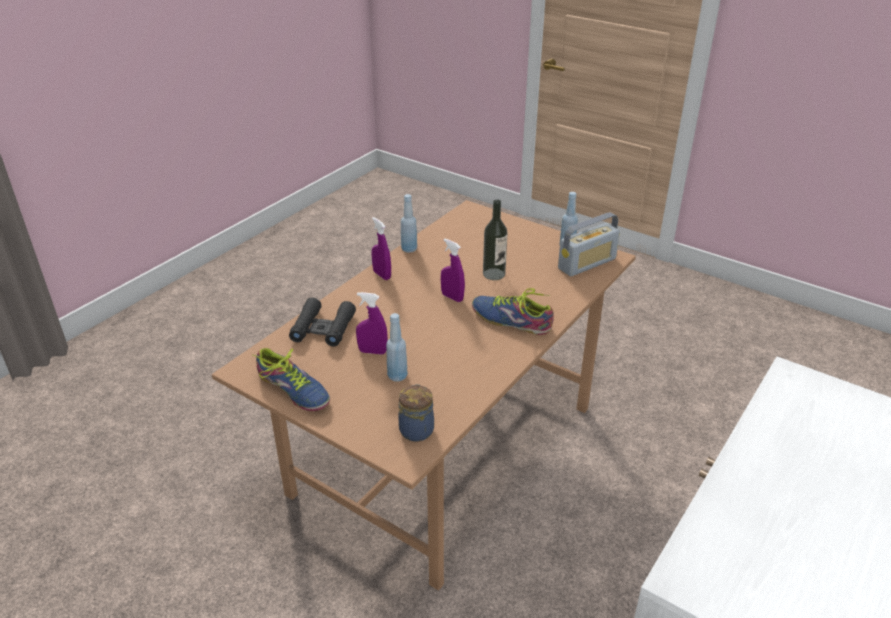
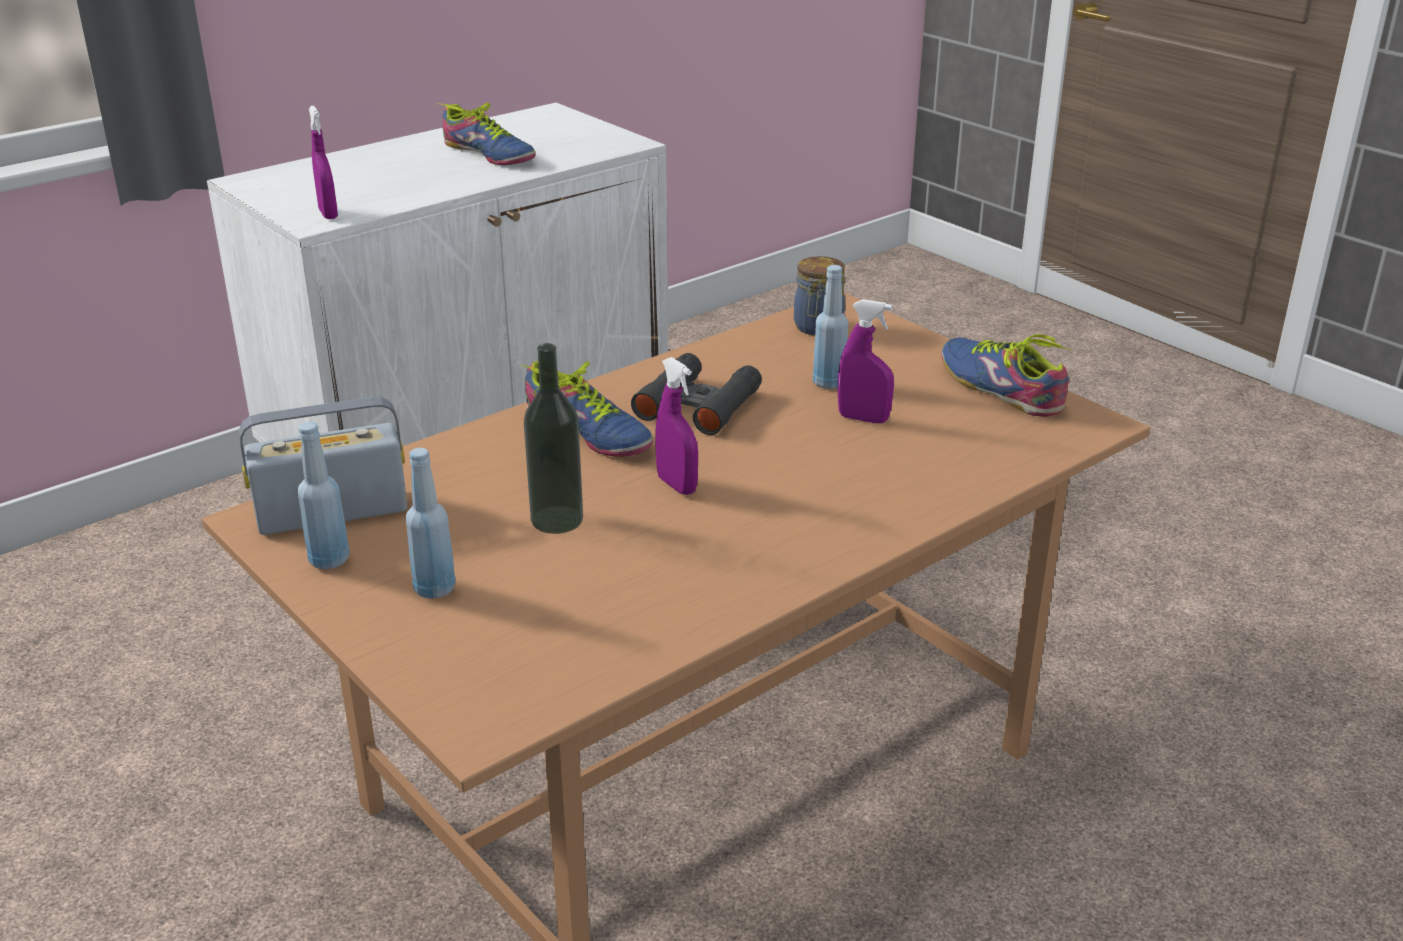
camera: 165 degrees left, 5 degrees down
(323, 328) = (954, 466): black binoculars -> black binoculars (698, 405)
(382, 275) = (814, 555): purple spray bottle -> purple spray bottle (328, 214)
(409, 249) = (725, 615): blue bottle -> blue bottle (435, 589)
(790, 518) = (489, 154): none -> shoe

